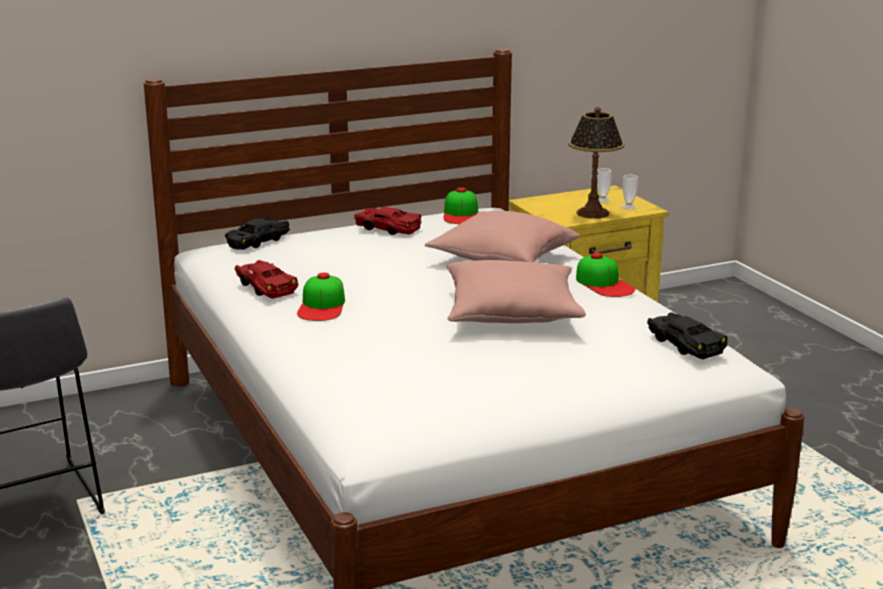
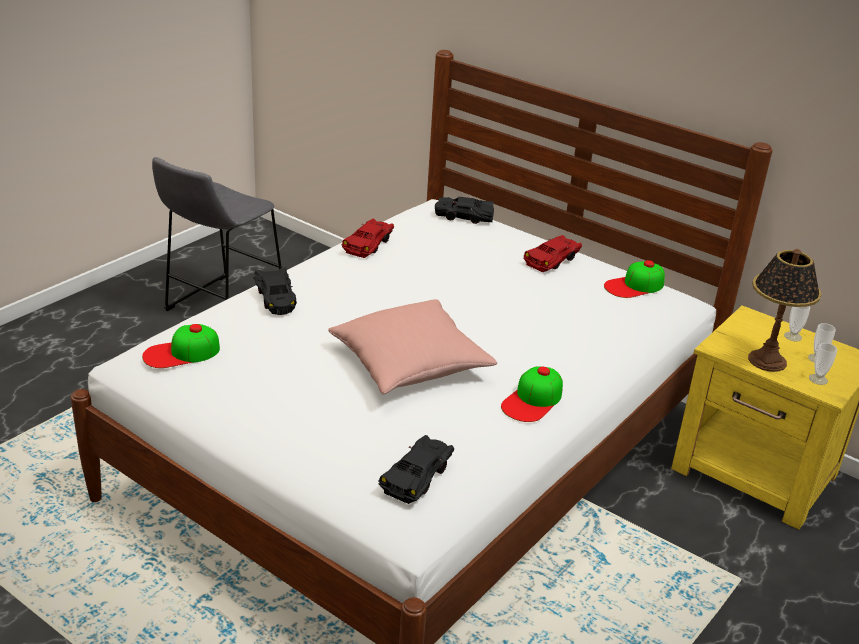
camera: 60 degrees right, 10 degrees up
(322, 306) = (349, 276): cap -> cap (181, 353)
(330, 345) = (276, 298): none -> black toy car
(387, 228) = (553, 260): red toy car -> red toy car turned 45 degrees clockwise
(503, 259) = (540, 332): pink pillow -> none
(567, 198) = (792, 336): none -> cup

